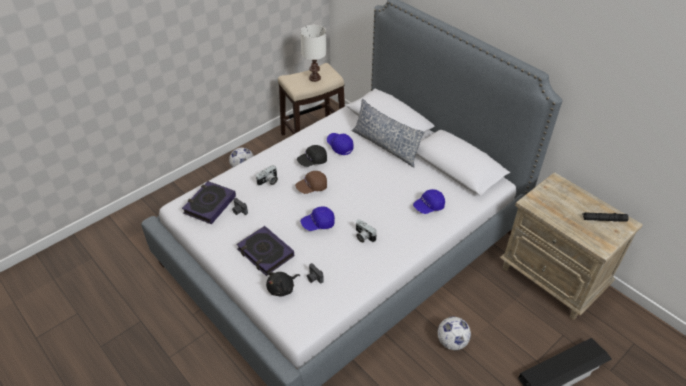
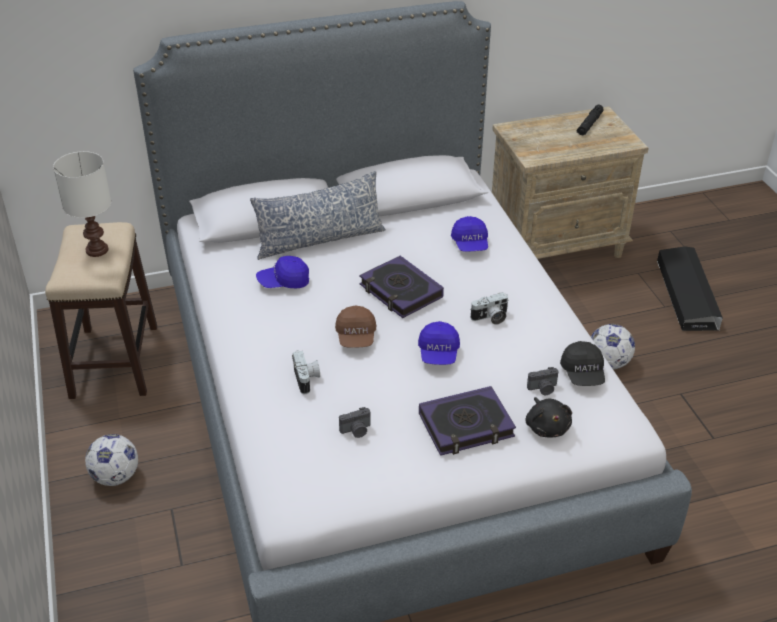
camera: 65 degrees left, 5 degrees down
(209, 205) = (315, 464): book -> book (400, 291)
(312, 161) = (295, 319): black cap -> black cap (583, 373)

